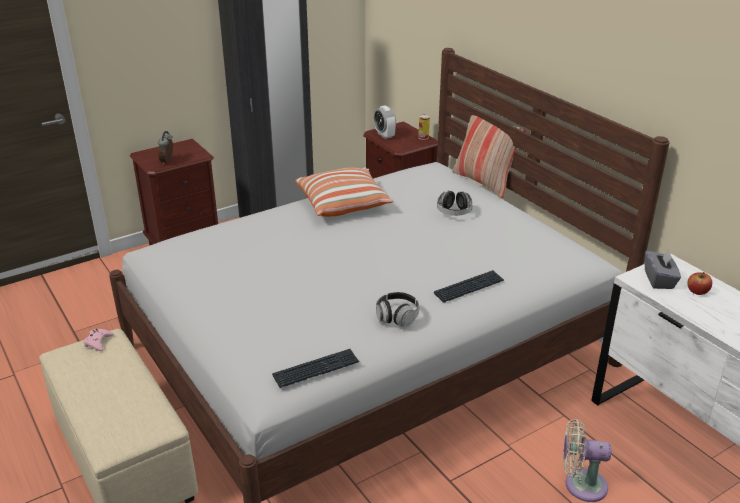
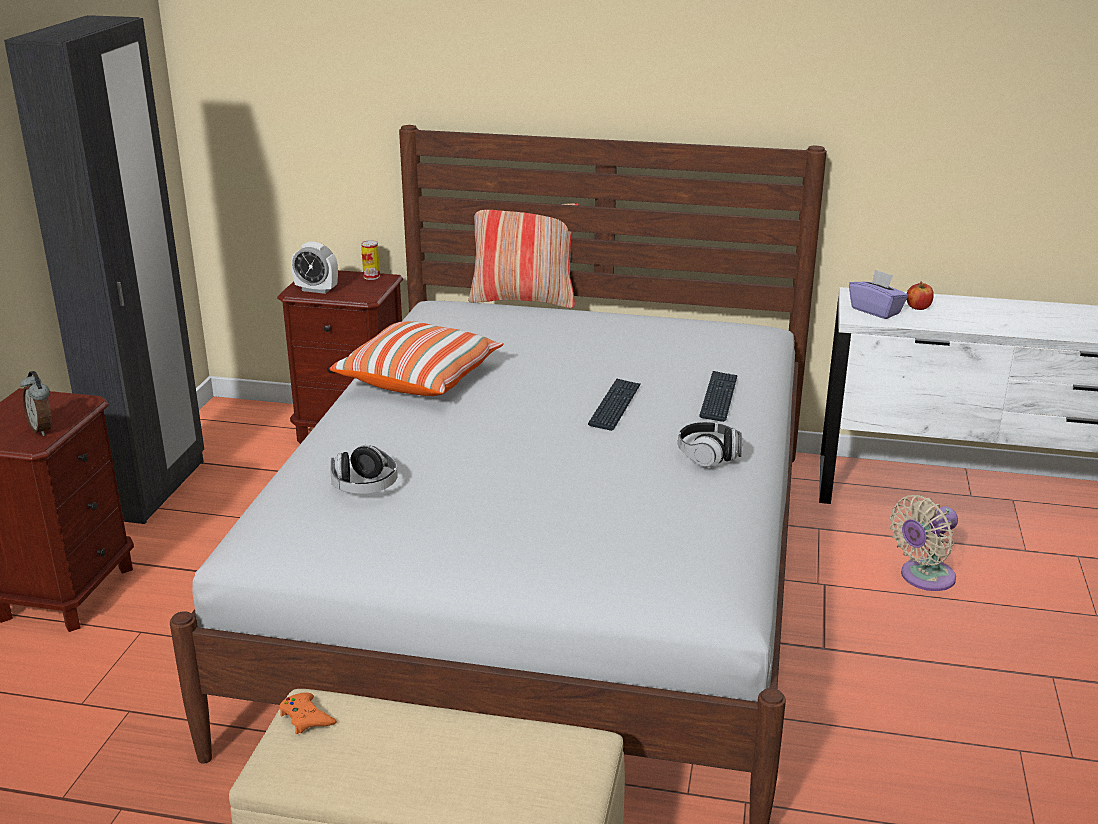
camera: 45 degrees left, 5 degrees down
(98, 342) = (306, 718): pink game controller -> orange game controller
(316, 369) = (734, 545): keyboard -> keyboard (615, 405)
(454, 212) = (562, 337): headphones -> headphones (364, 487)
(659, 280) = (876, 311): grey tissue box -> purple tissue box

